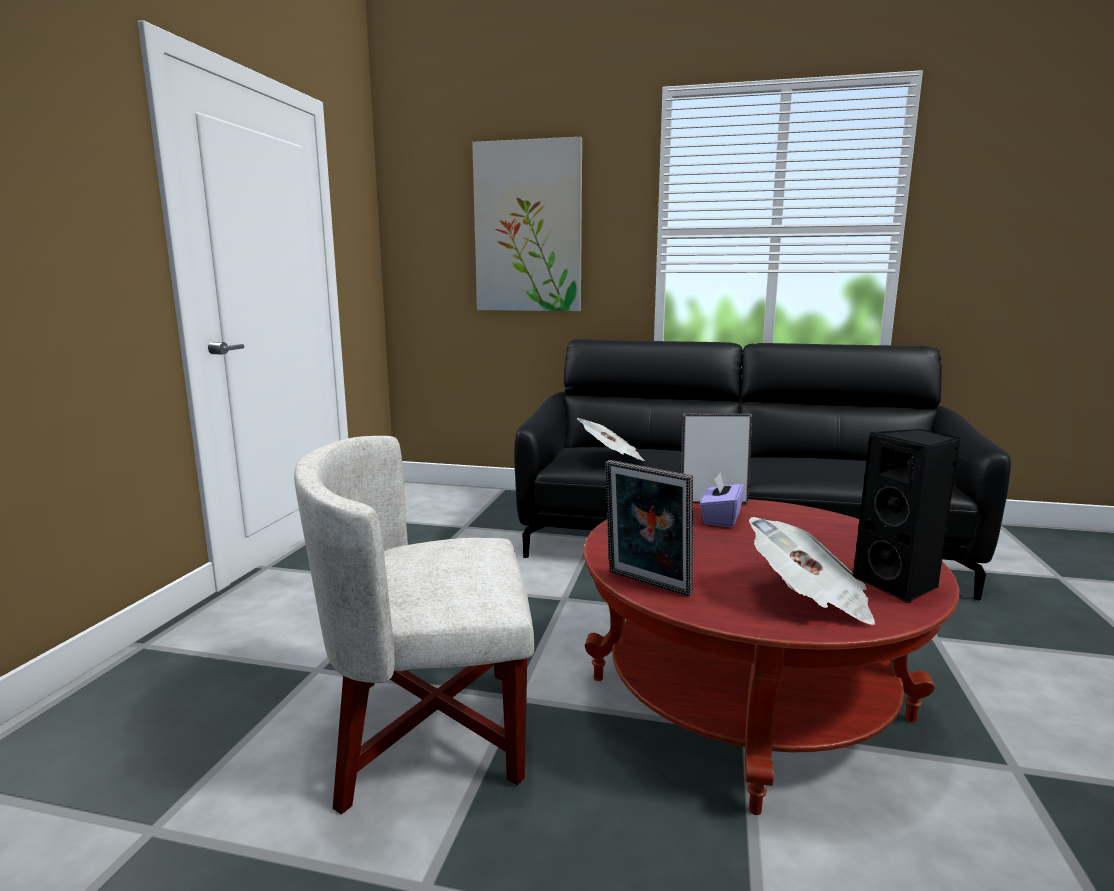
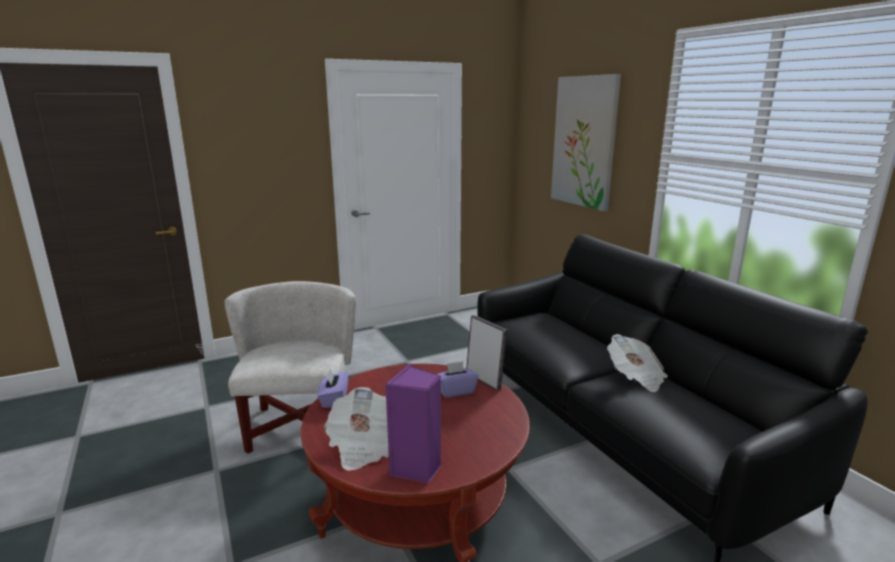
camera: 50 degrees right, 5 degrees up
(429, 731) = (300, 427): white armchair -> white armchair turned 45 degrees clockwise
(611, 457) = (530, 329): newspaper -> newspaper (635, 377)
(646, 584) = (334, 399): picture frame -> purple tissue box
(899, 585) = (416, 469): black speaker -> purple speaker

